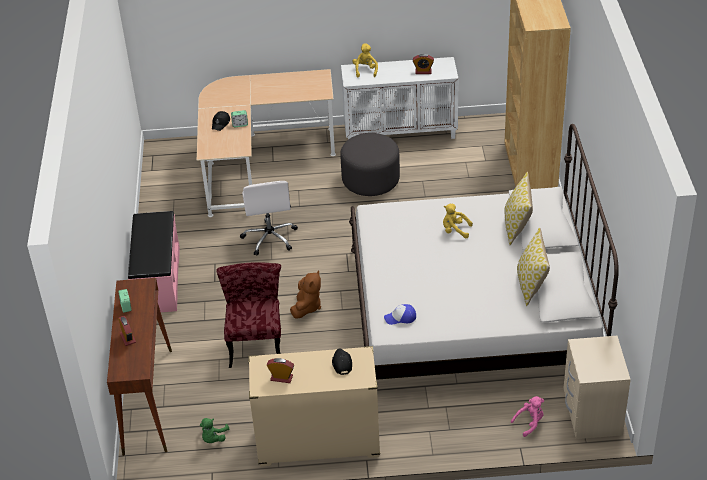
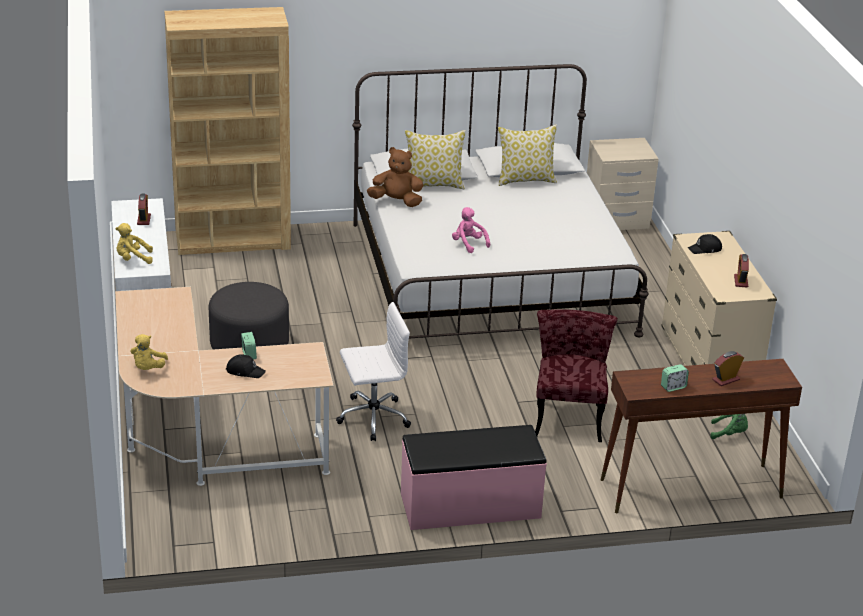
camera: 100 degrees left, 10 degrees down
(256, 342) = (568, 415): red chair -> red chair turned 105 degrees clockwise
(307, 307) = (500, 382): brown plush toy -> brown plush toy (396, 201)
(400, 318) = (593, 247): cap -> none
(455, 230) = (444, 218): yellow plush toy -> yellow plush toy (148, 368)
(529, 423) = (637, 249): pink plush toy -> pink plush toy (468, 244)

